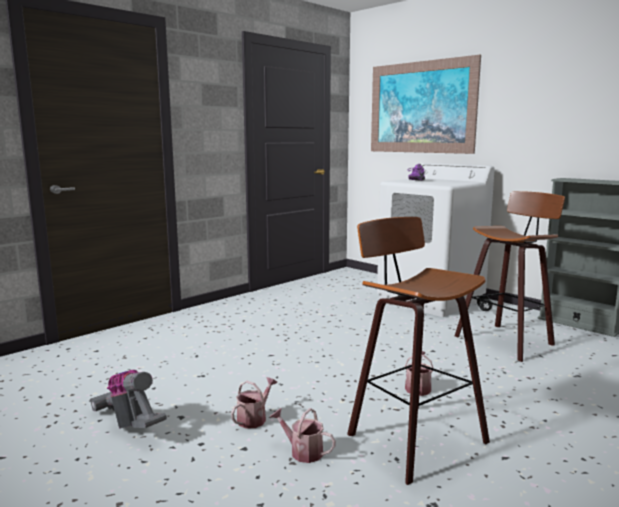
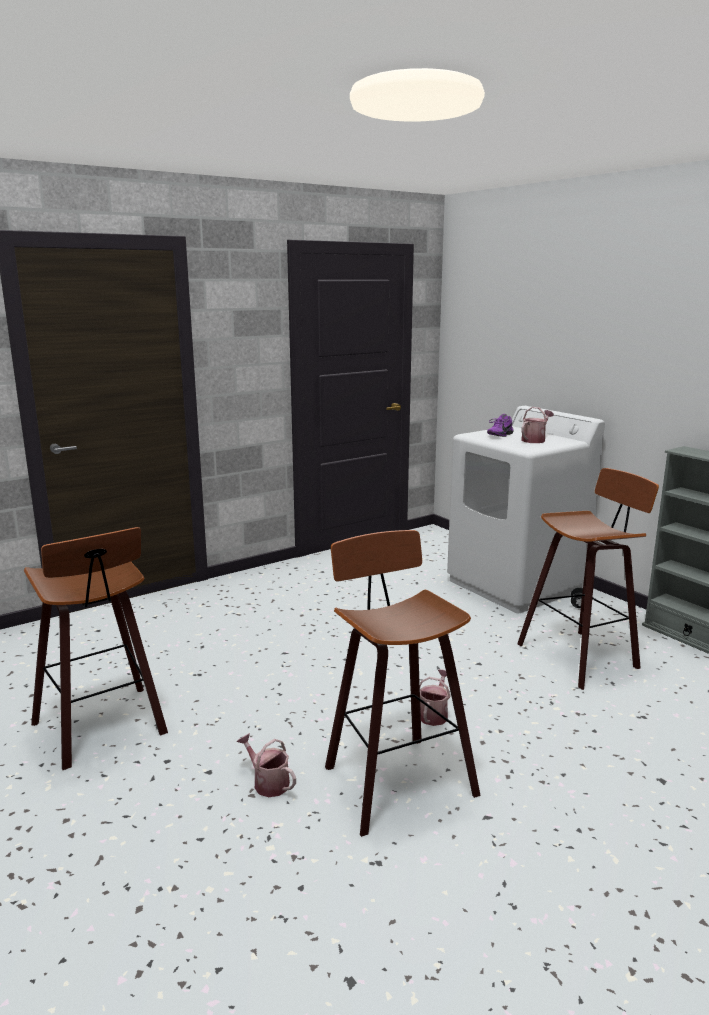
camera: 10 degrees right, 5 degrees up
(130, 424) = (104, 729): vacuum cleaner -> stool
(254, 418) = (233, 736): watering can -> watering can (535, 440)
(421, 107) = (523, 331): picture -> none

